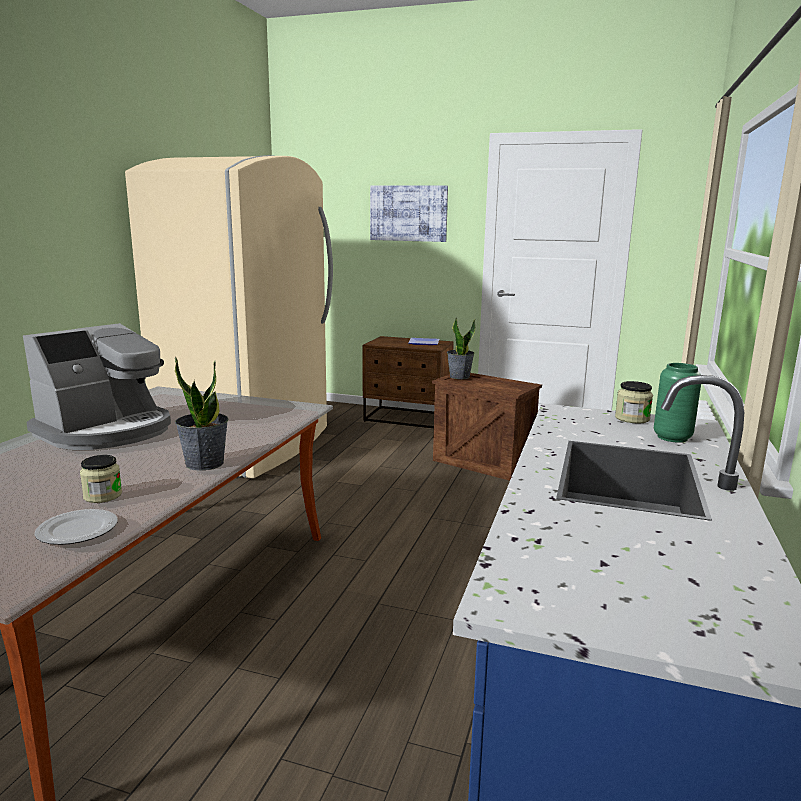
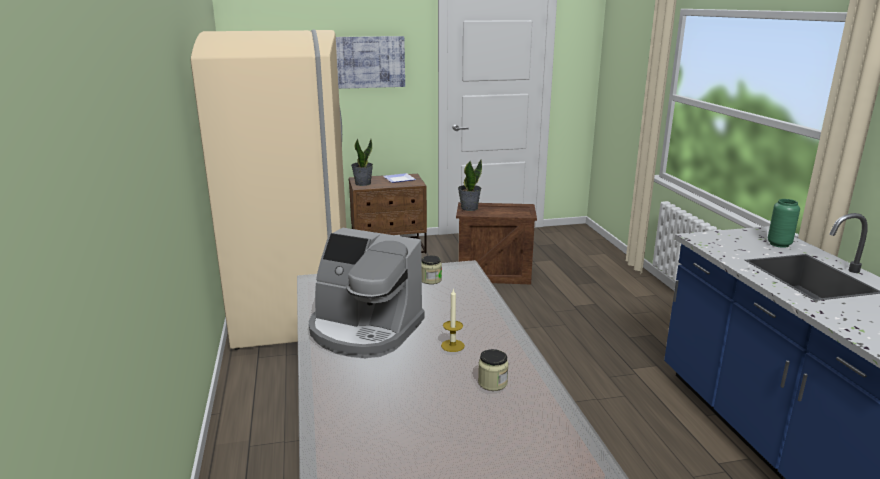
camera: 30 degrees left, 5 degrees up
(77, 530) = (537, 412): plate -> none
(107, 431) = (364, 330): coffee machine -> coffee machine turned 105 degrees clockwise
(144, 460) = (452, 345): none -> candle
(204, 463) = (500, 335): potted plant -> potted plant (362, 183)
(632, 418) = (738, 235): jar -> jar (431, 280)

